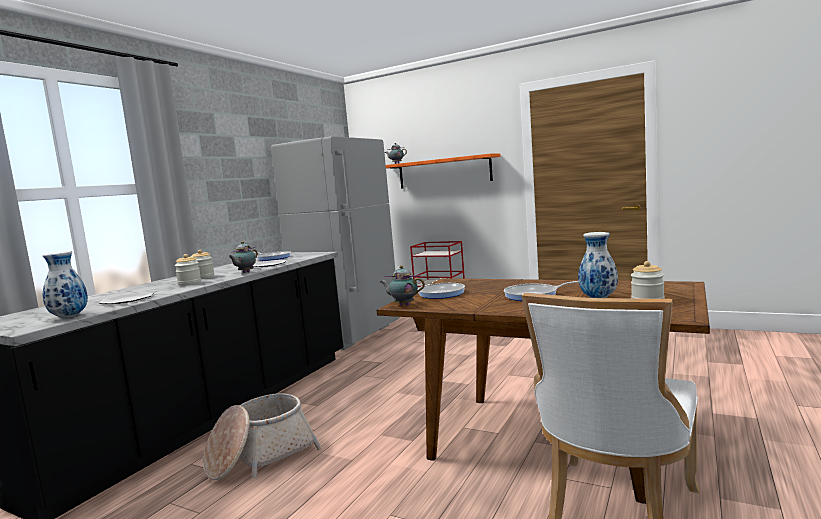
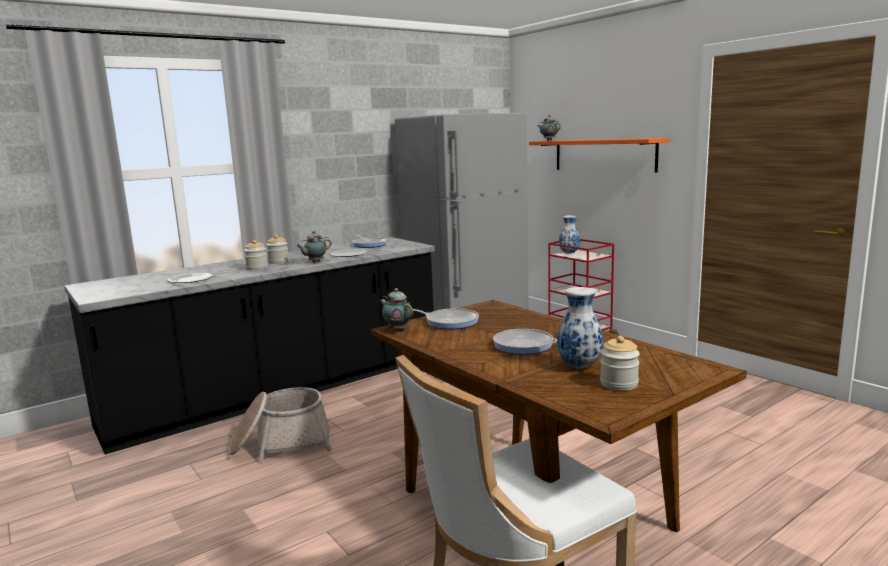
camera: 25 degrees right, 5 degrees up
(69, 317) = (132, 291): vase -> vase (569, 253)

